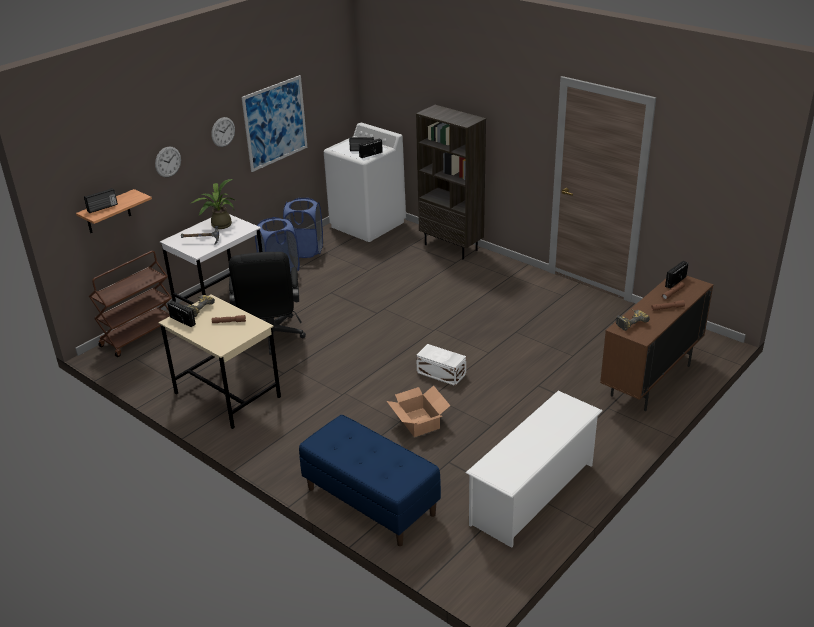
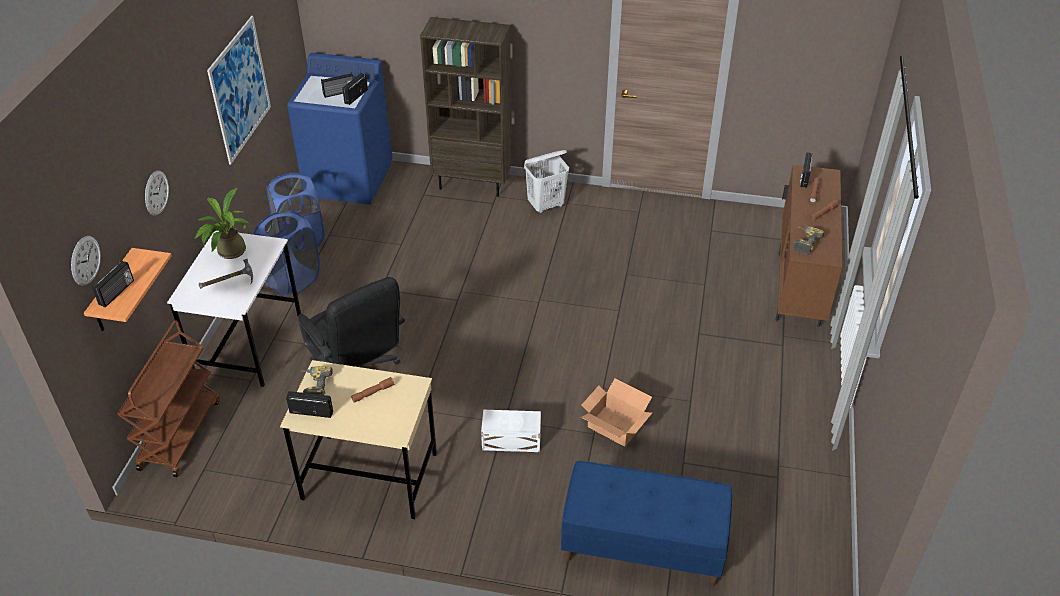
camera: 30 degrees left, 10 degrees up
(223, 132) = (198, 125): wall clock -> wall clock (85, 260)
(368, 224) = (349, 180): white washing machine -> blue washing machine
(441, 374) = (591, 355): white storage box -> white storage box (512, 440)
(494, 273) = (546, 205): none -> white laundry basket
(533, 494) = (791, 465): white shoe rack -> none

